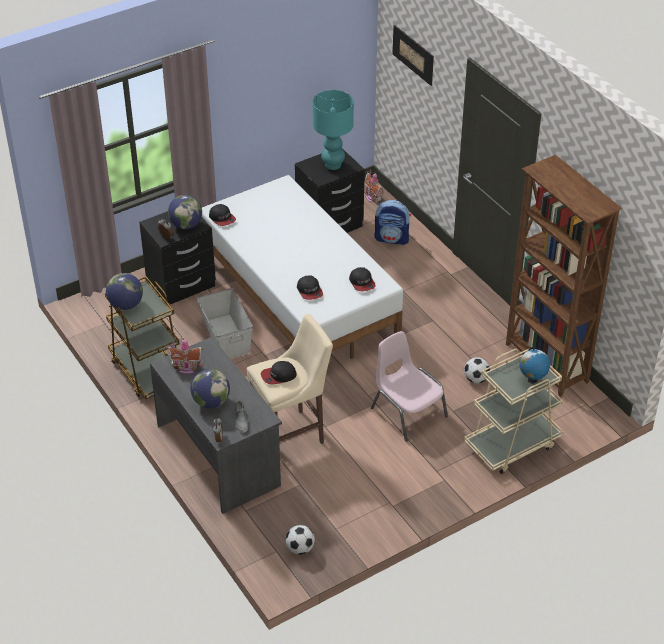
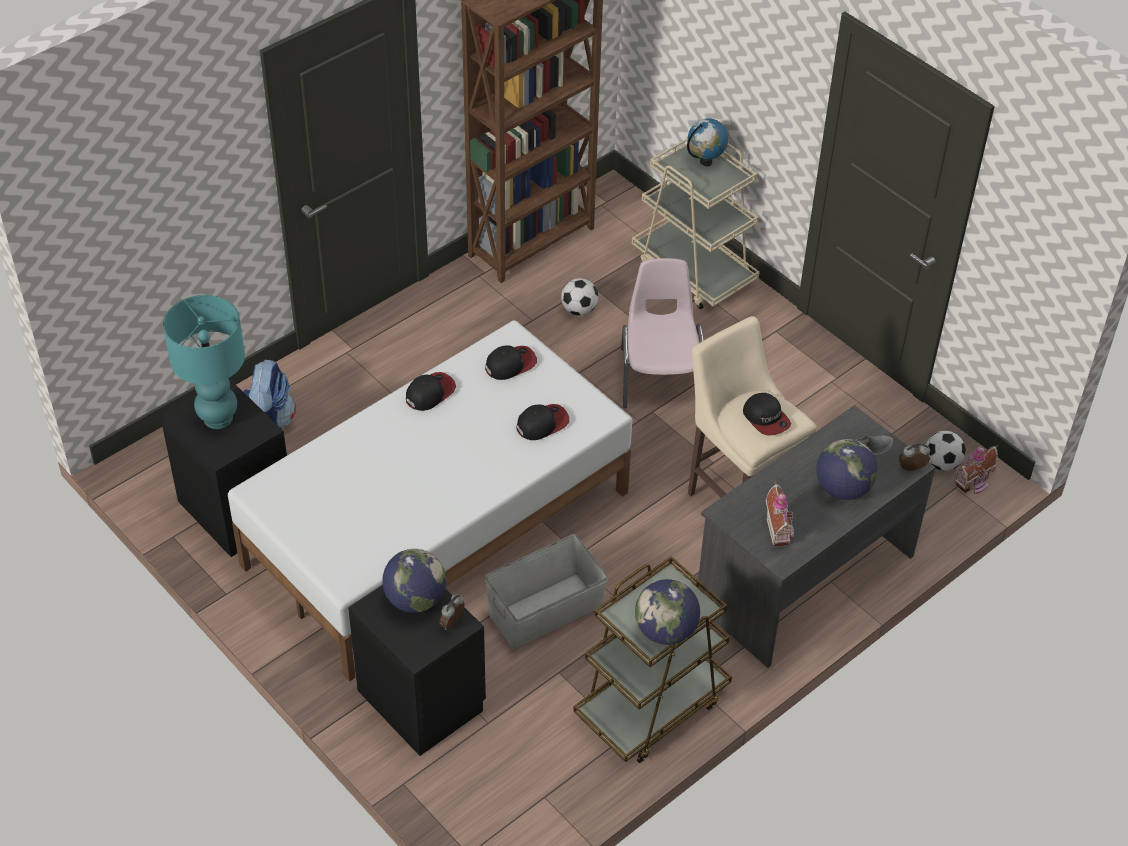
camera: 100 degrees left, 5 degrees up
(222, 218) = (368, 565): cap -> cap (430, 393)
(372, 197) = (155, 459): toy house -> toy house (974, 484)
(407, 412) = (660, 376): pink chair -> pink chair turned 135 degrees clockwise
(413, 54) = (141, 176): picture -> none

